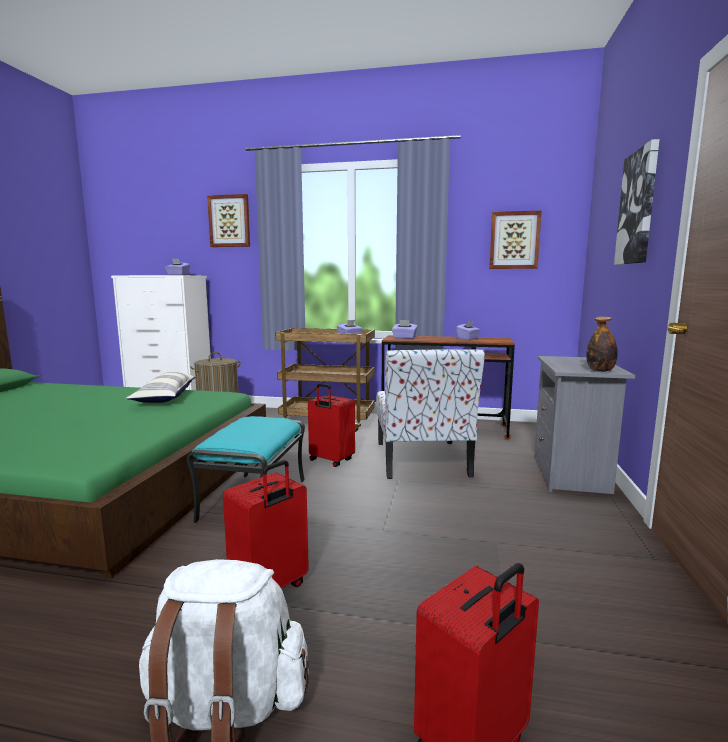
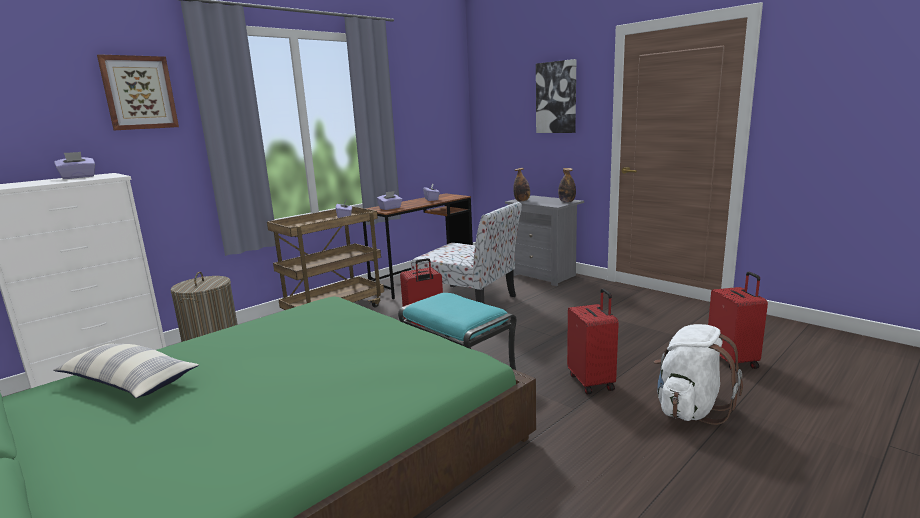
camera: 55 degrees left, 5 degrees up
(165, 397) = (287, 325): pillow -> pillow (128, 382)
(514, 240) = (430, 112): picture -> none
(555, 359) = (522, 201): none -> bottle

